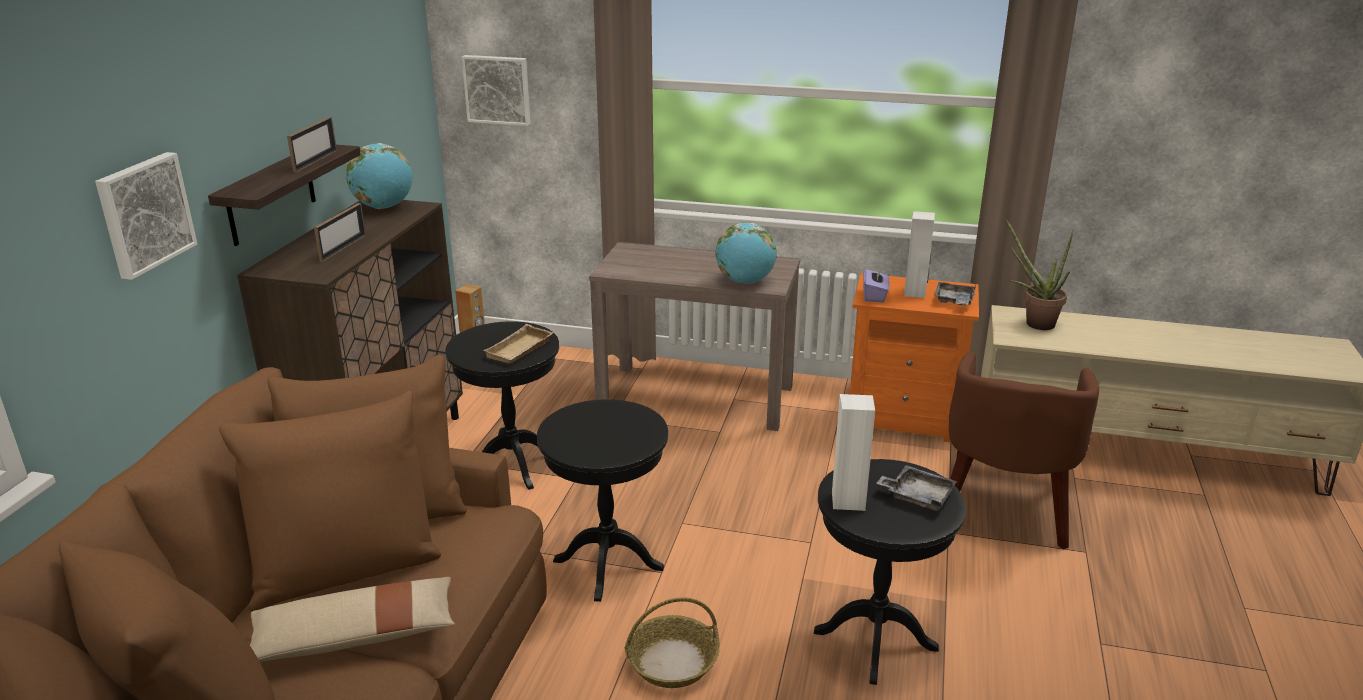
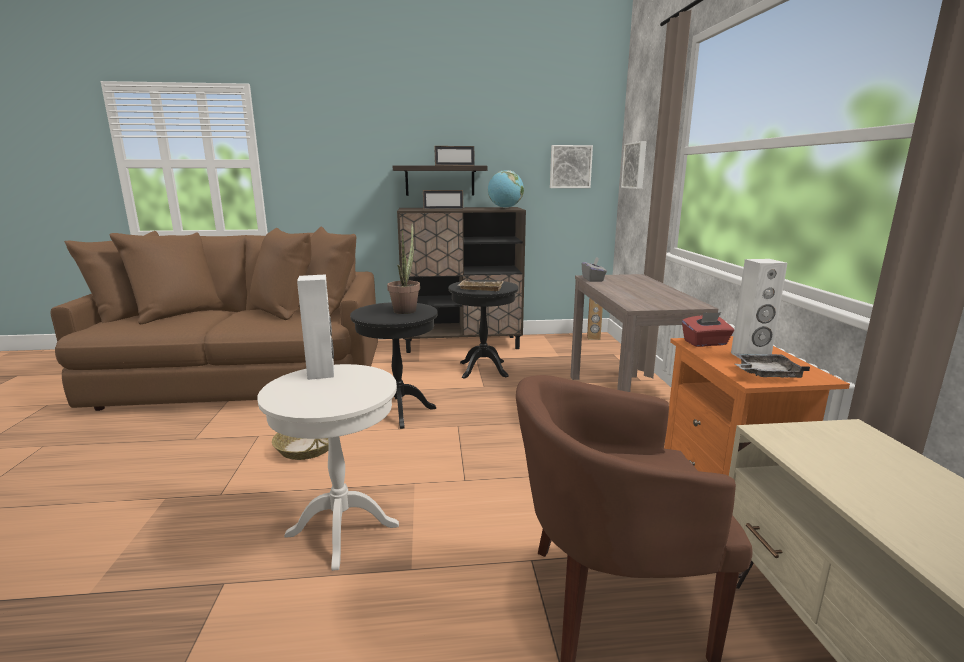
camera: 70 degrees right, 10 degrees down
(144, 214) = (352, 160): picture -> picture (570, 166)
(355, 636) = (225, 319): beige pillow -> none
(626, 273) = (593, 279): none -> grey tissue box
(745, 282) = (632, 300): globe -> none
(874, 296) = (705, 343): purple tissue box -> red tissue box
(875, 640) = (342, 530): black side table -> white side table
(917, 496) = (334, 396): grey tray -> none
(1033, 323) = (856, 448): potted plant -> potted plant (406, 309)

